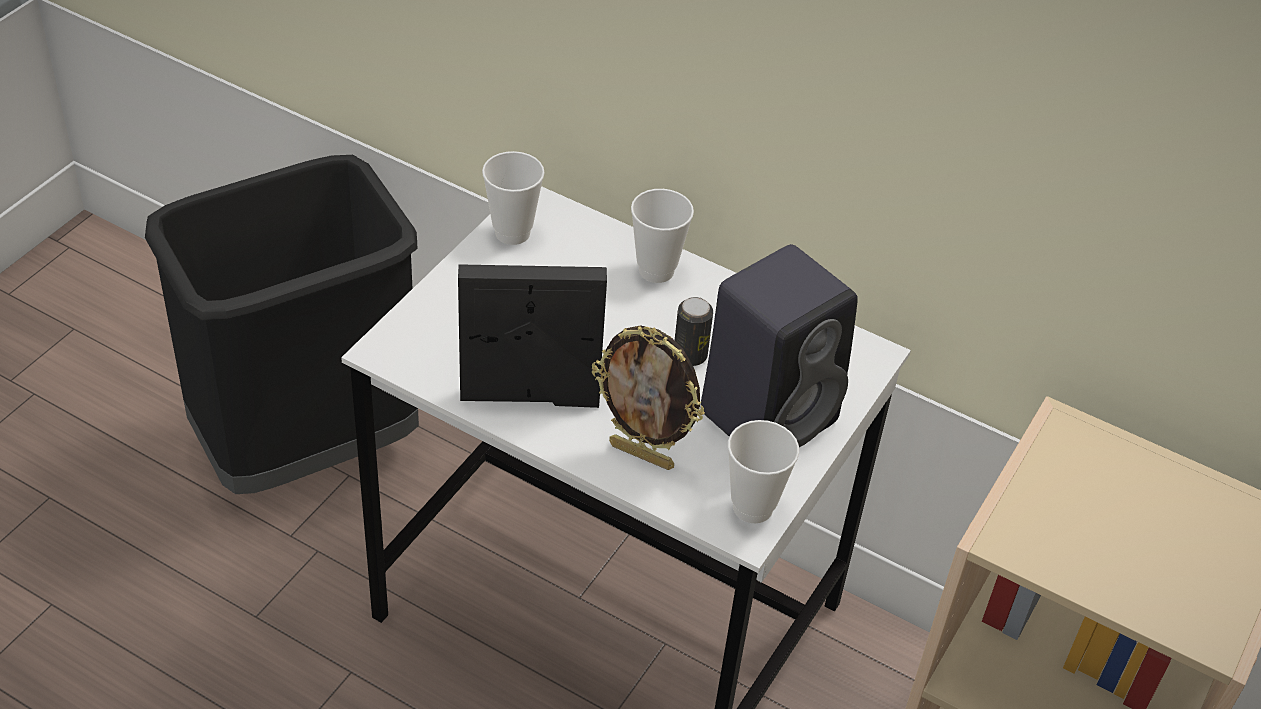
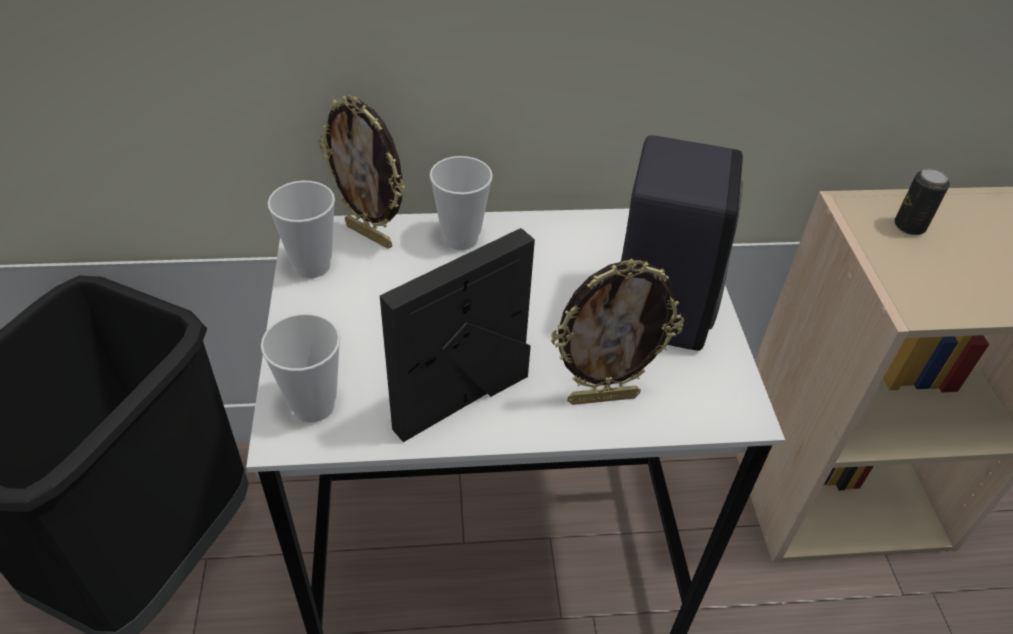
camera: 35 degrees left, 0 degrees up
(582, 230) = (370, 235): none -> picture frame
(690, 355) = (553, 292): can -> can (909, 226)
(752, 507) = (727, 390): cup -> cup (313, 405)

